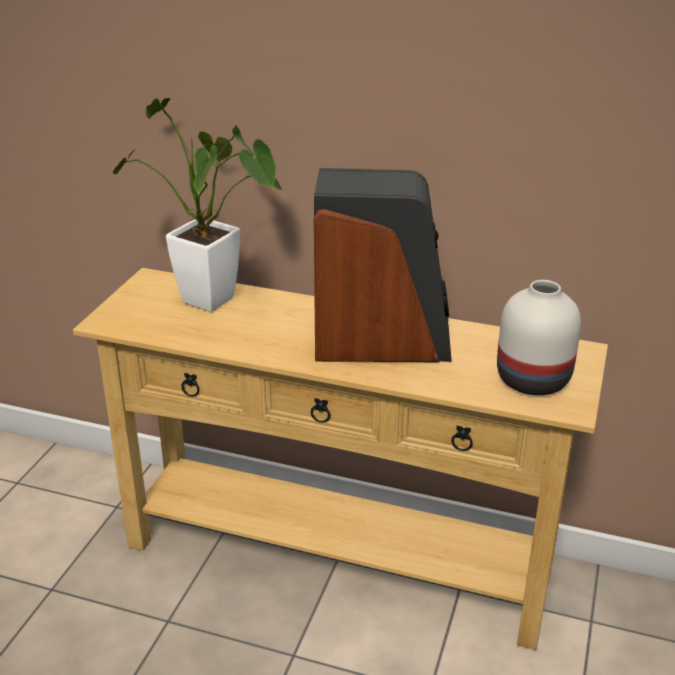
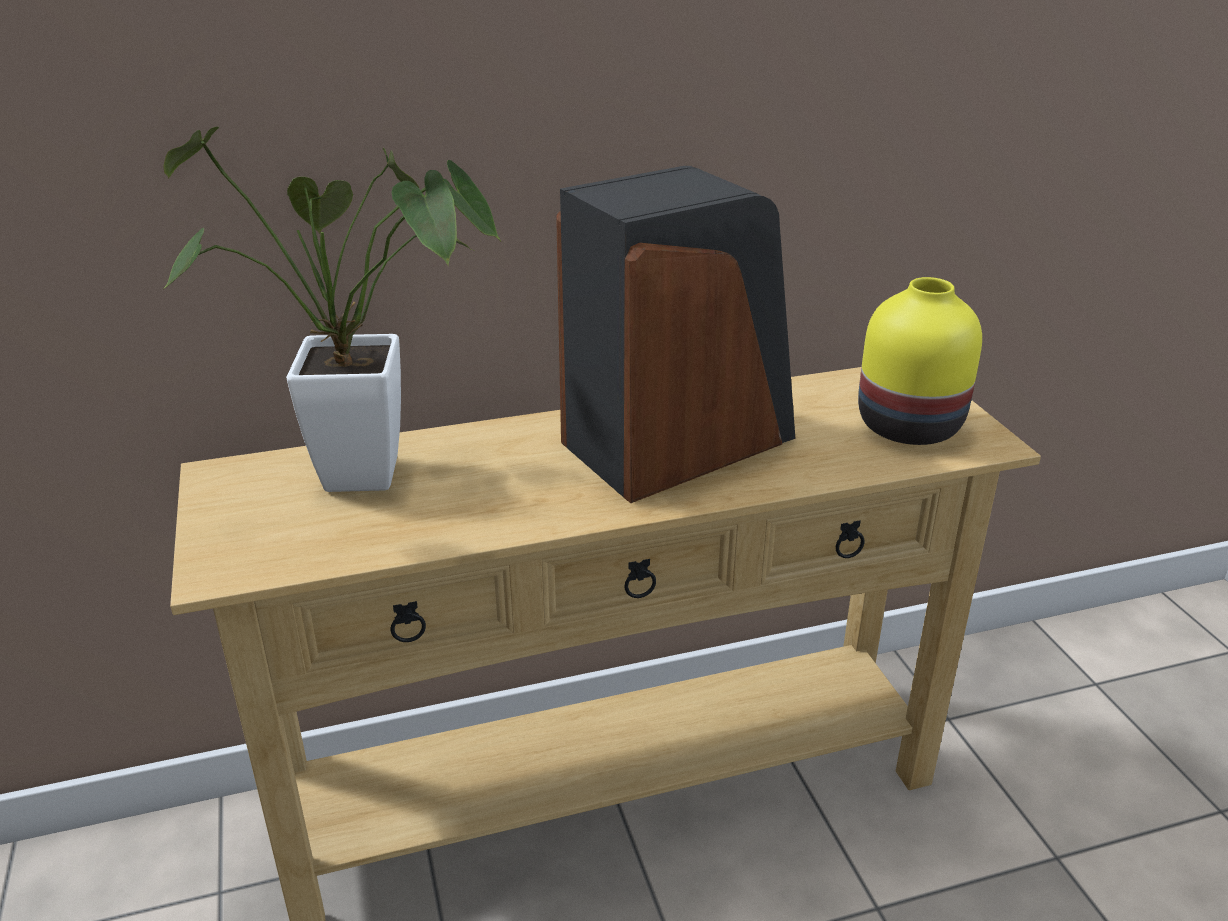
camera: 35 degrees left, 0 degrees up
(532, 379) = (906, 425): white vase -> yellow vase

